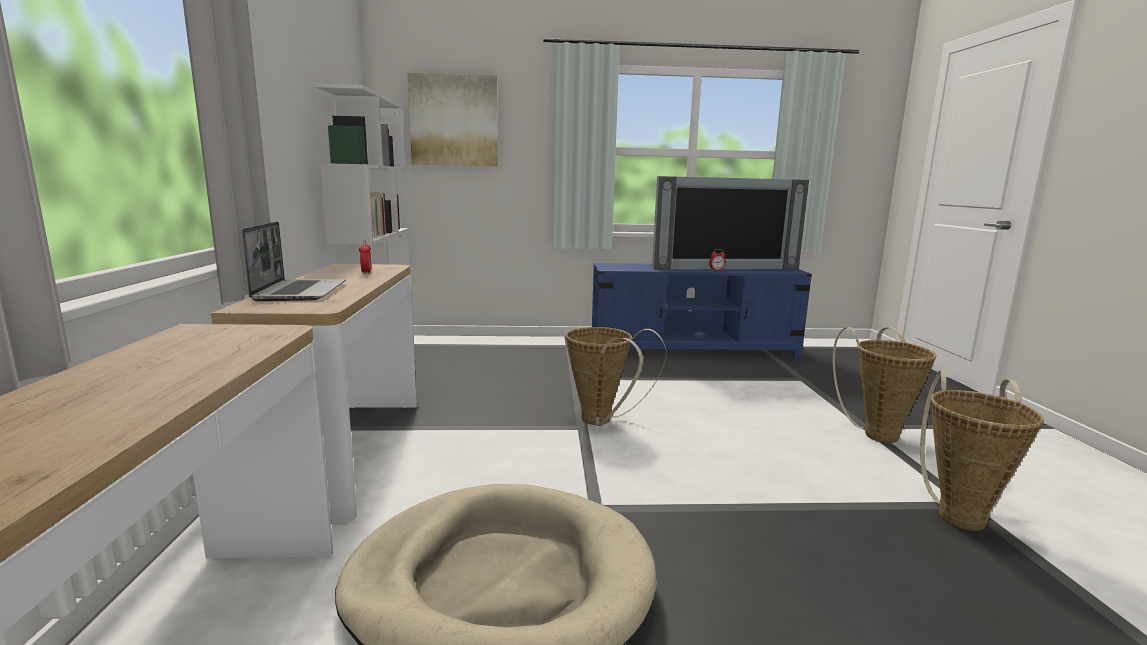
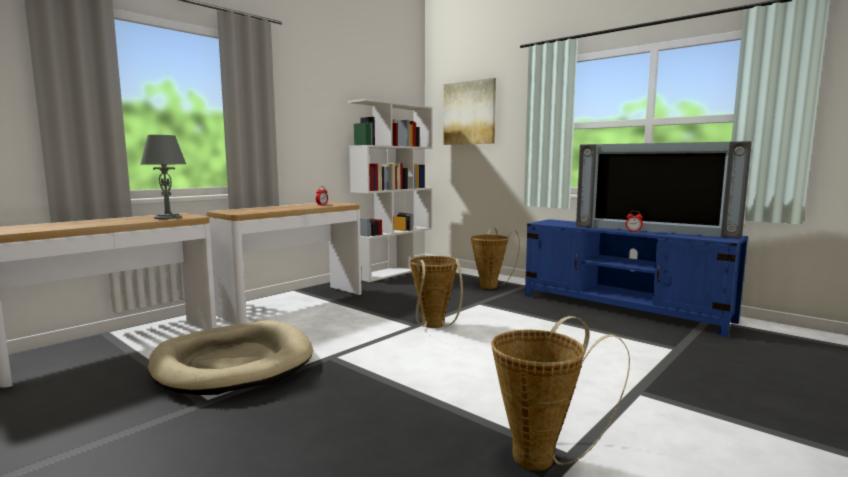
camera: 45 degrees right, 5 degrees down
(231, 343) = (168, 217): none -> grey table lamp
(300, 292) = (261, 208): laptop -> none
(877, 433) = (634, 398): basket -> basket (491, 286)

